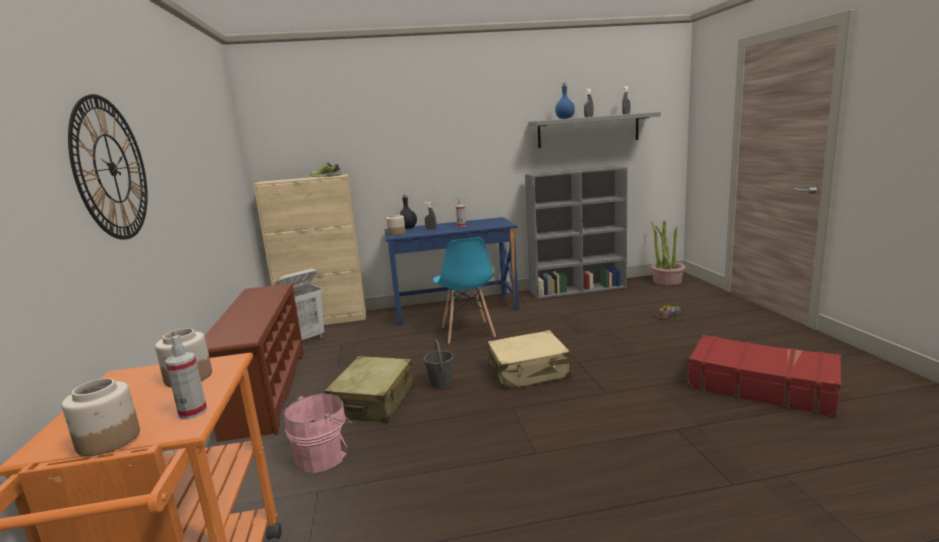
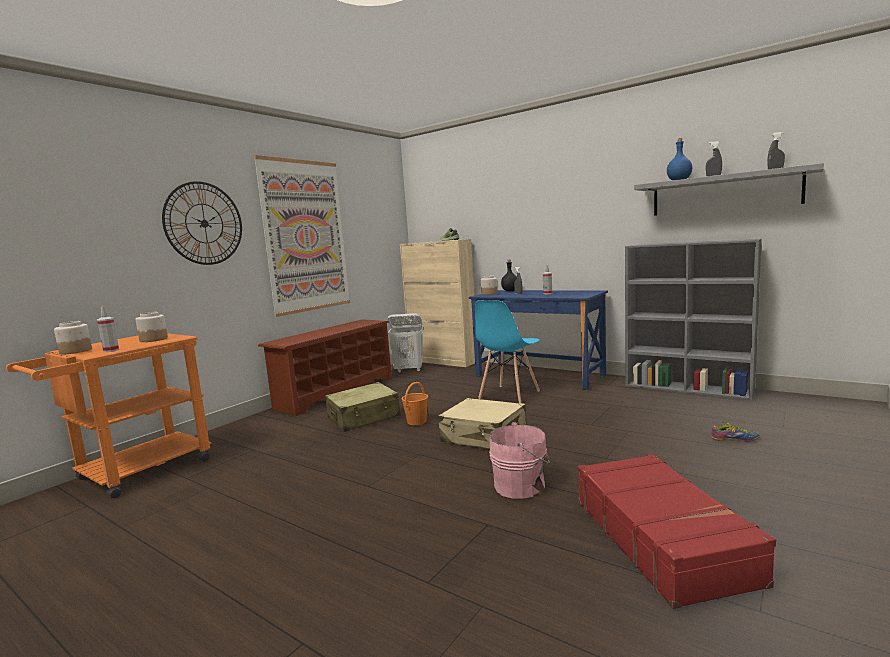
camera: 45 degrees right, 5 degrees down
(191, 181) = (305, 236): none -> picture
(324, 455) = (289, 434): pink bucket -> pink bucket (522, 485)
(441, 383) = (417, 421): grey bucket -> orange bucket
(666, 281) = (829, 406): potted plant -> none

